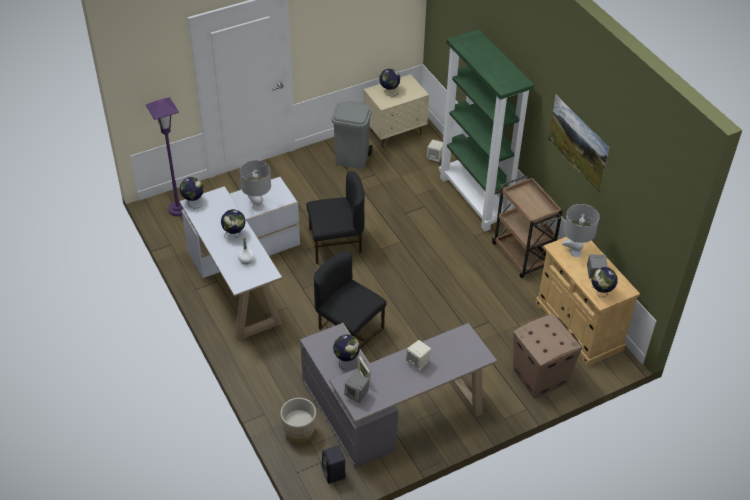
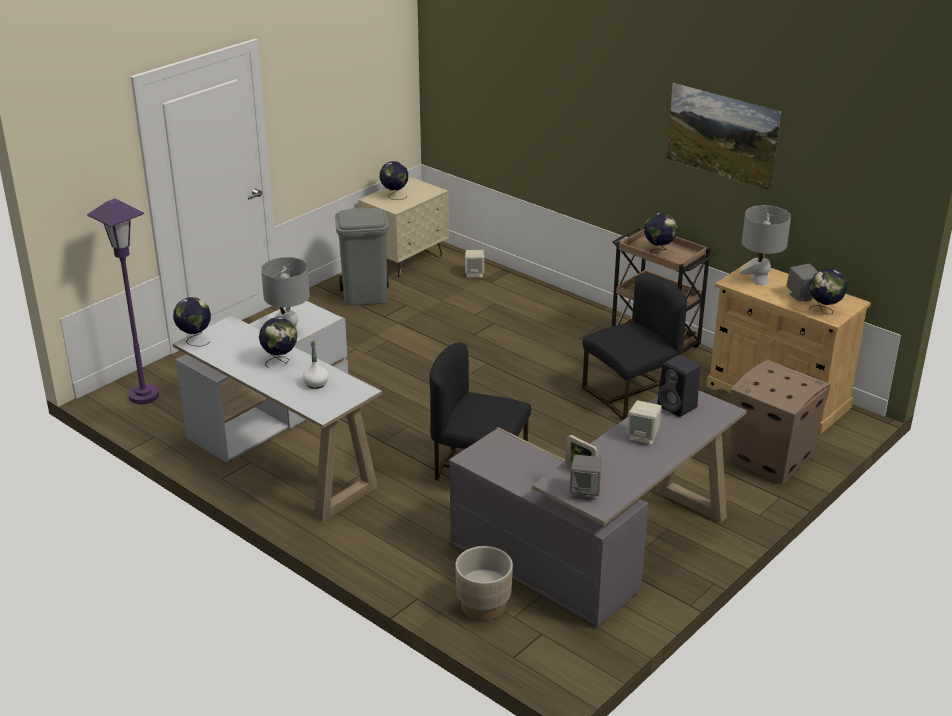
camera: 20 degrees left, 15 degrees down
(334, 474) = (570, 643): black speaker -> black speaker (678, 407)
(336, 244) = (400, 385): black chair -> black chair (631, 395)
(346, 360) = (534, 466): globe -> globe (658, 252)
(475, 199) = (555, 303): green bookcase -> none

